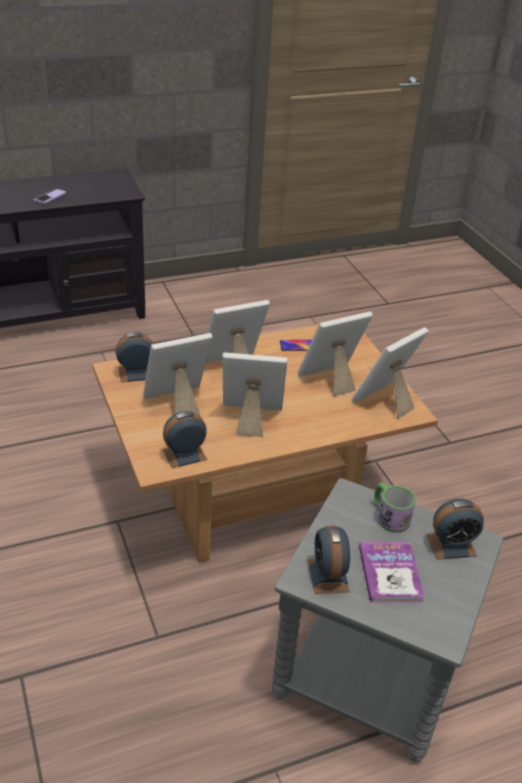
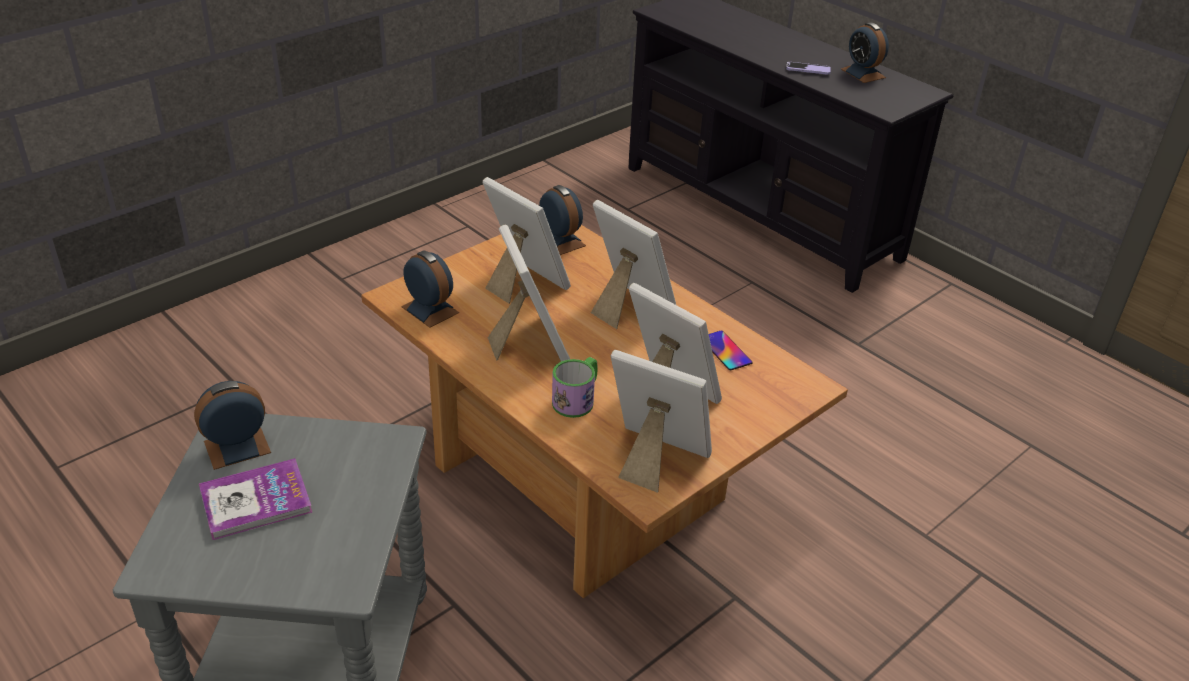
camera: 70 degrees right, 0 degrees up
(389, 516) = (366, 484): mug -> mug (577, 399)
(451, 545) = (329, 555): alarm clock -> alarm clock (863, 73)

